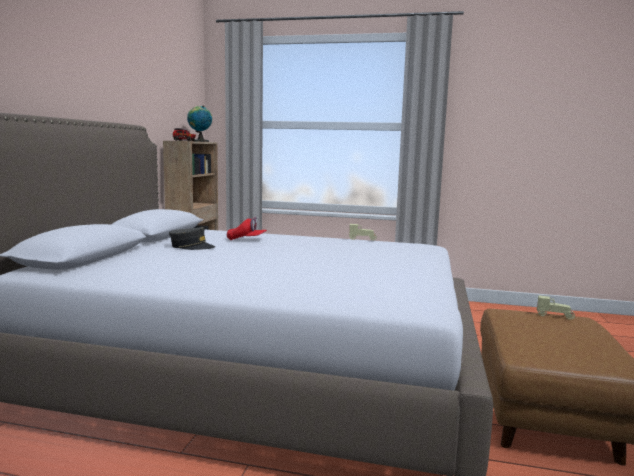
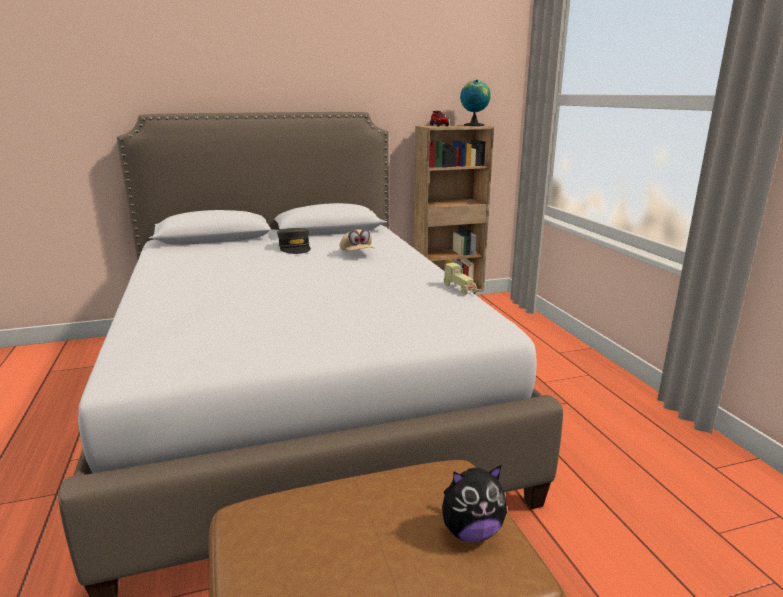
camera: 60 degrees right, 10 degrees up
(246, 240) = (357, 254): red cap -> beige cap
(554, 316) = (471, 531): beige toy car -> plush toy

